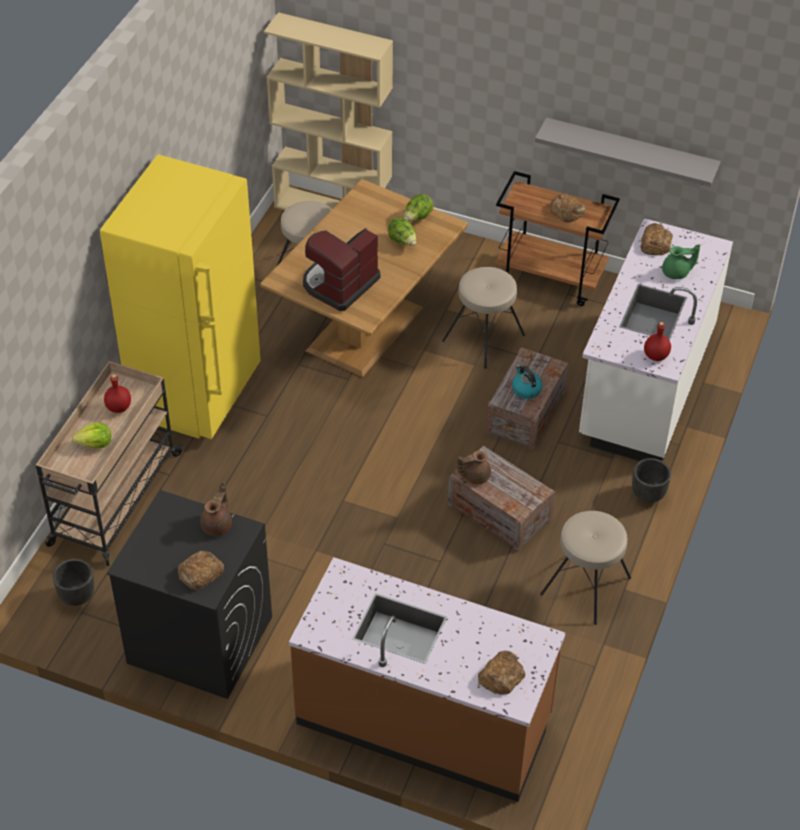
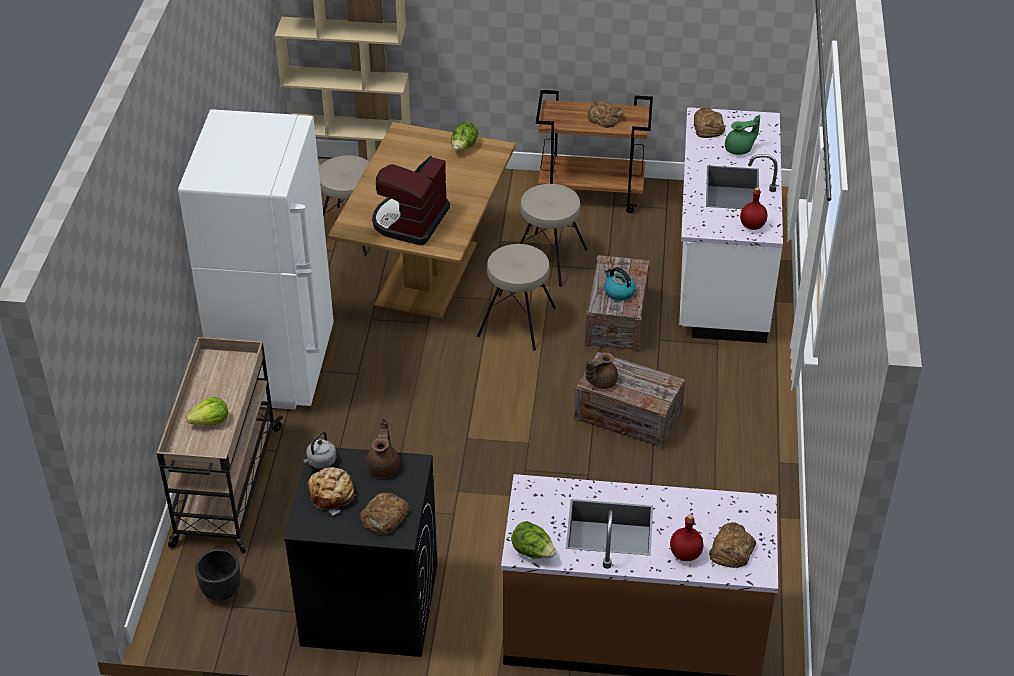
camera: 15 degrees left, 5 degrees down
(119, 407) = (223, 381): red bottle -> red bottle (686, 554)
(163, 541) = (332, 494): none -> bread
(164, 508) = (320, 462): none -> grey kettle
(197, 393) = (277, 367): yellow fridge -> white fridge
(402, 241) = (458, 171): lettuce -> lettuce (533, 552)
(586, 586) = (741, 467): beige stool -> beige stool (517, 322)
(630, 152) = (659, 45): grey shelf -> none
(648, 494) = (765, 370): black planter -> none

